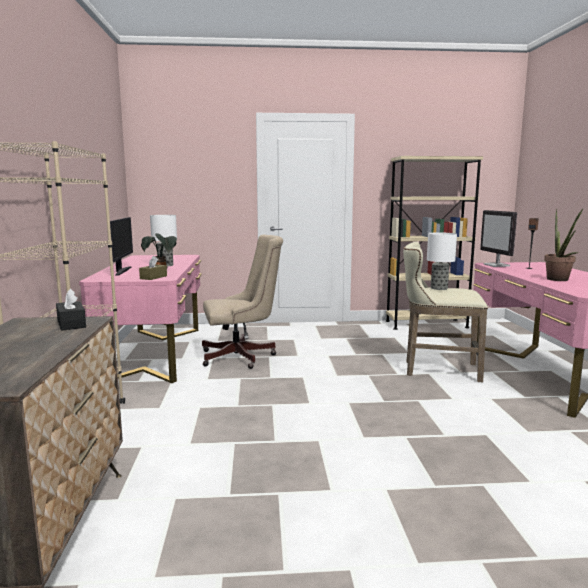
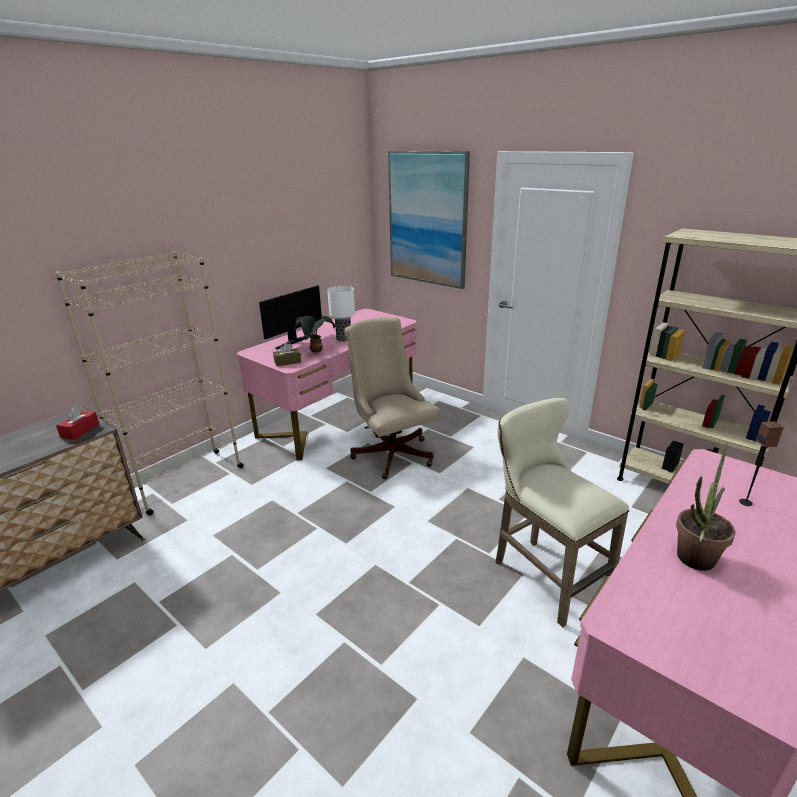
camera: 45 degrees right, 15 degrees up
(71, 324) = (80, 430): black tissue box -> red tissue box
(191, 168) = (427, 219): none -> picture
(242, 357) = (391, 452): beige office chair -> beige office chair turned 150 degrees counterclockwise
(438, 288) = (556, 477): table lamp -> none
(497, 265) = (710, 470): monitor -> none

